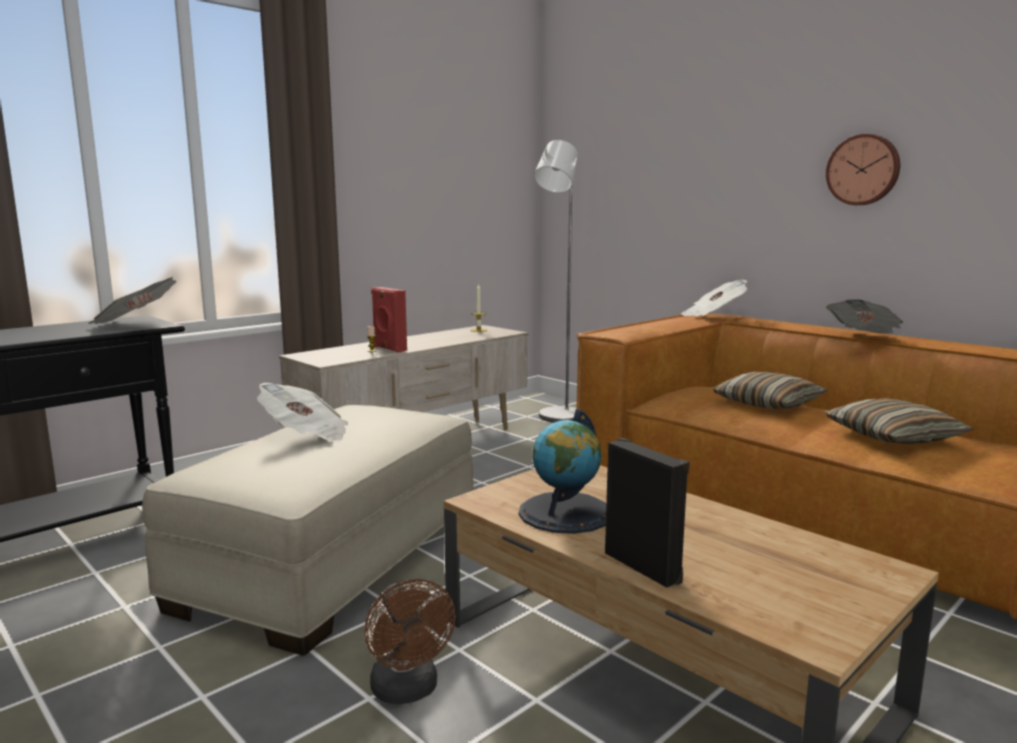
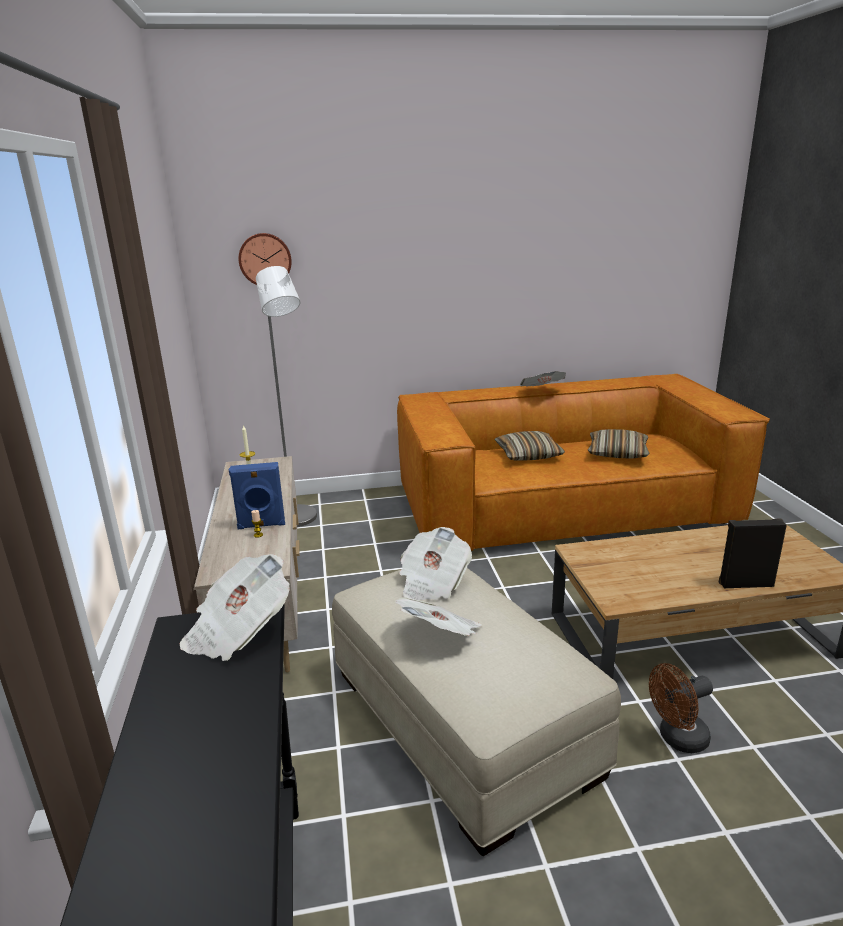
camera: 55 degrees left, 10 degrees up
(389, 349) = (261, 525): red speaker -> blue speaker
(408, 691) = (677, 739): brown fan -> brown fan turned 150 degrees clockwise
(565, 513) = (657, 580): globe -> none
(713, 315) = (423, 397): newspaper -> newspaper (432, 582)
(863, 170) = (508, 277): wall clock -> wall clock (265, 260)

